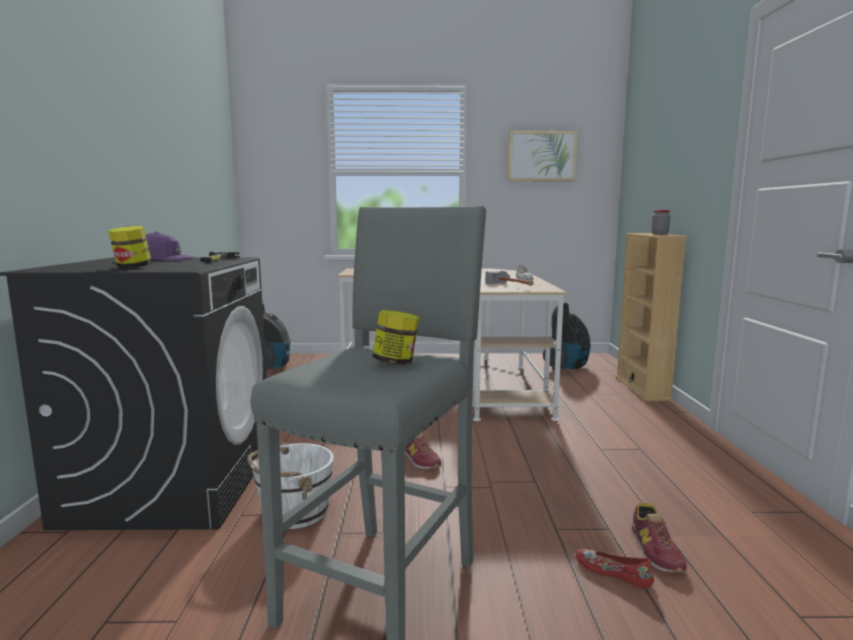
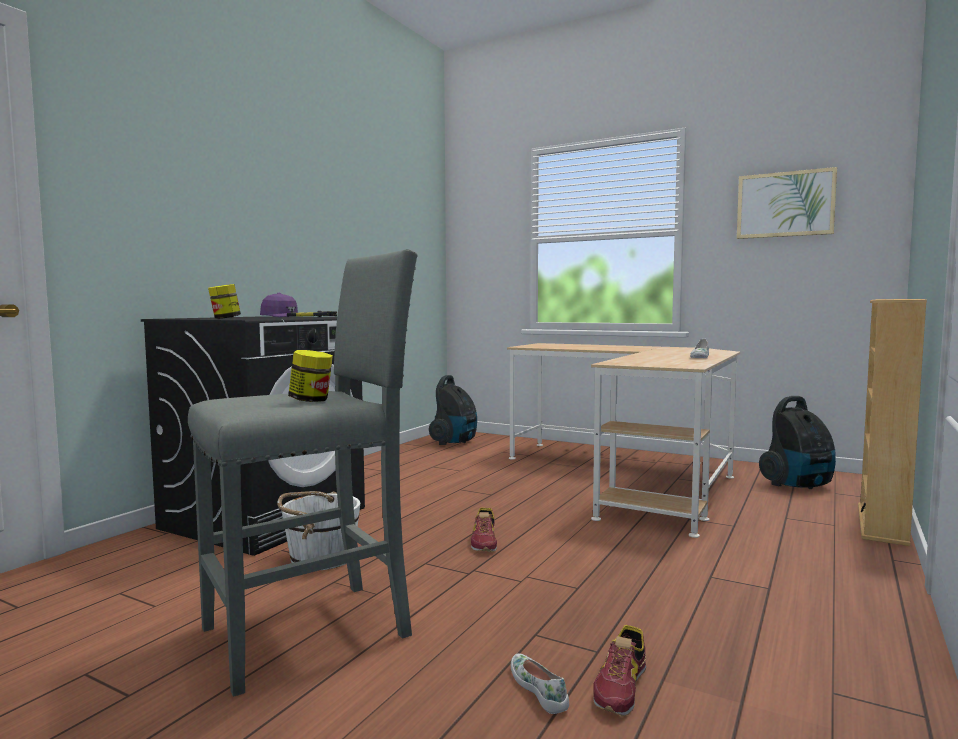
camera: 30 degrees right, 5 degrees down
(514, 286) = (659, 361): hammer -> none
(613, 572) = (539, 689): red shoe -> white shoe
(659, 234) = (897, 298): jar -> none

